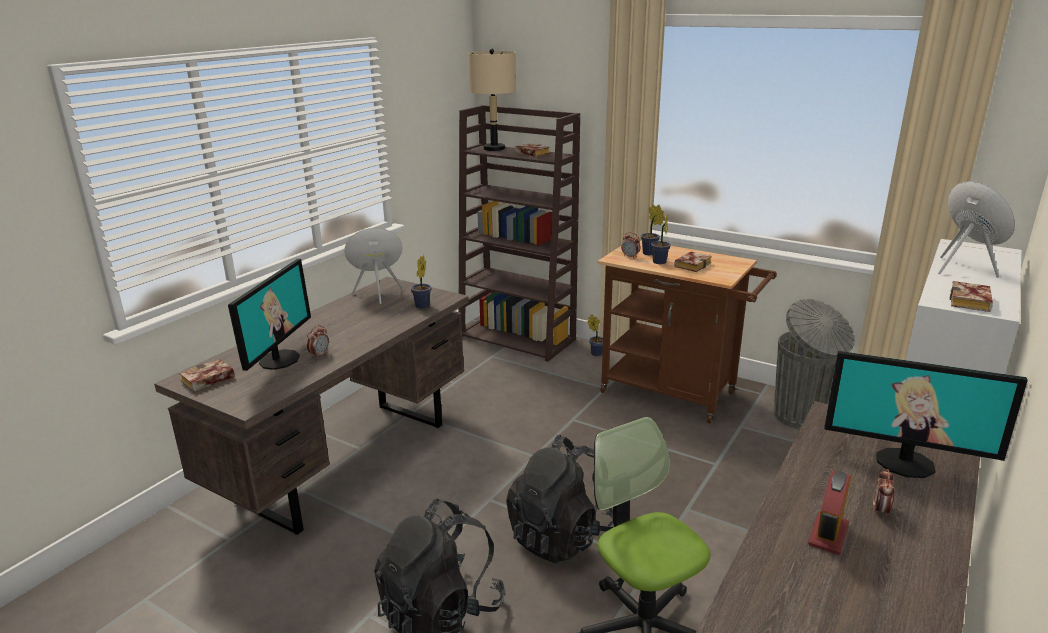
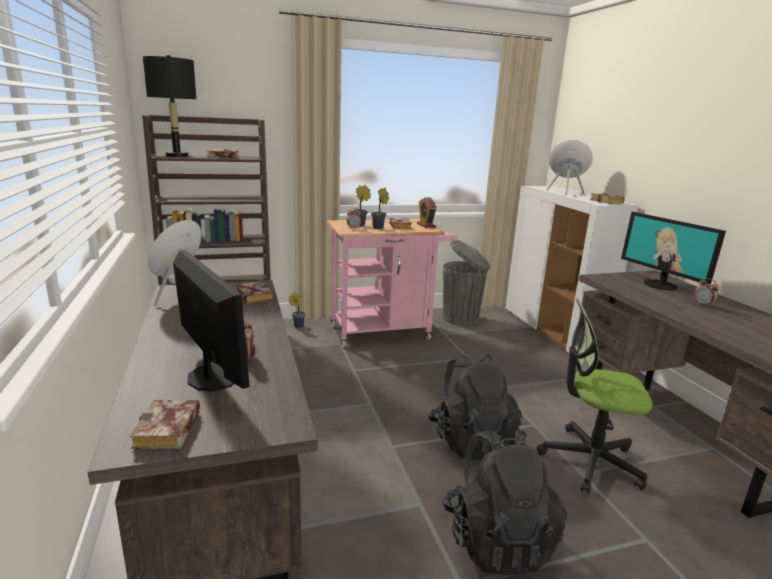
camera: 50 degrees left, 5 degrees down
(421, 307) = (252, 296): potted plant -> book
(494, 149) = (177, 156): beige table lamp -> black table lamp
(676, 394) = (386, 331): brown cart -> pink cart
(828, 534) = (720, 320): alarm clock -> alarm clock (426, 225)
(905, 462) = (661, 285): monitor -> monitor turned 90 degrees clockwise

